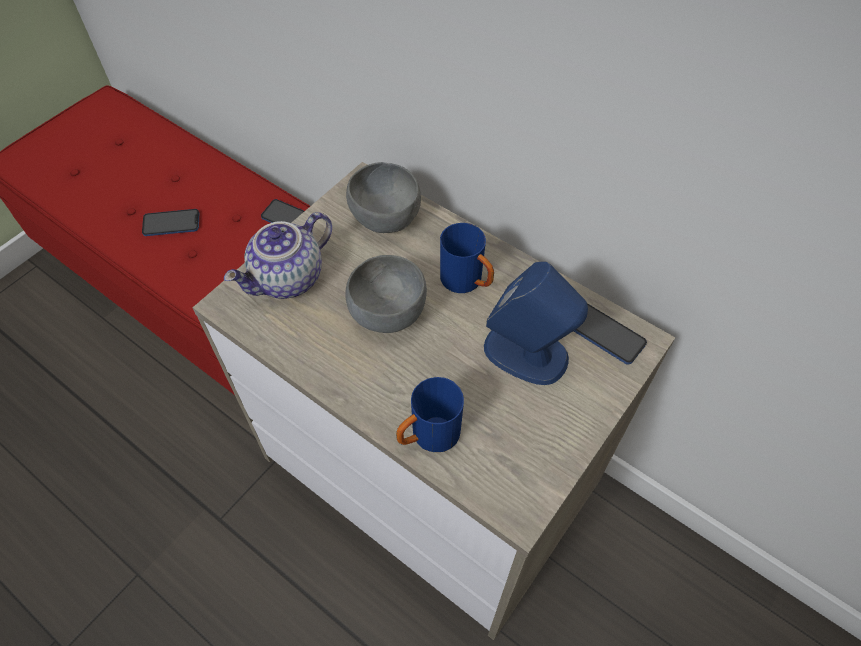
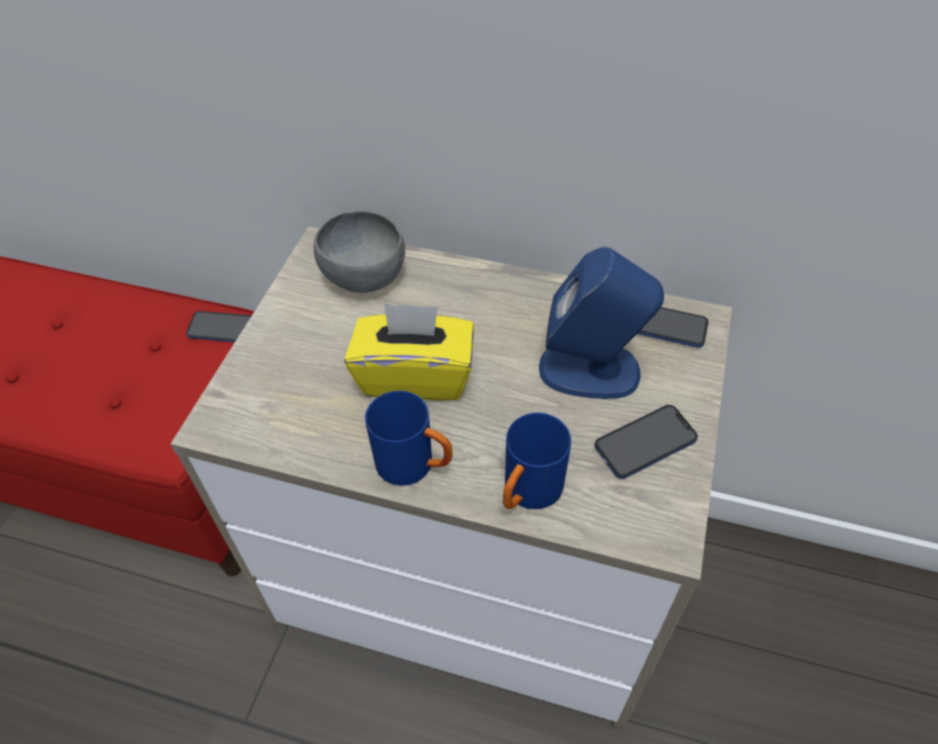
camera: 20 degrees left, 5 degrees down
(171, 224) = (74, 376): phone -> phone (645, 443)
(288, 280) = (279, 376): teapot -> none
(387, 313) = (415, 376): grey bowl -> yellow tissue box
(467, 282) = (489, 317): blue mug -> blue mug (415, 466)

